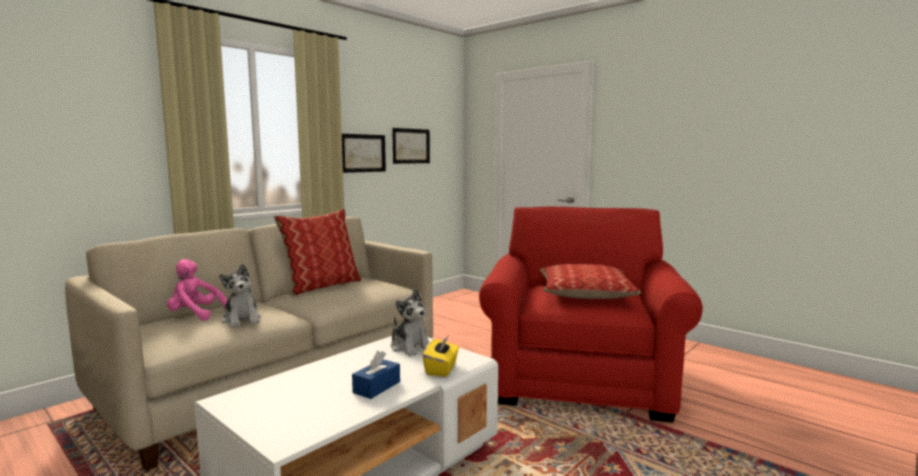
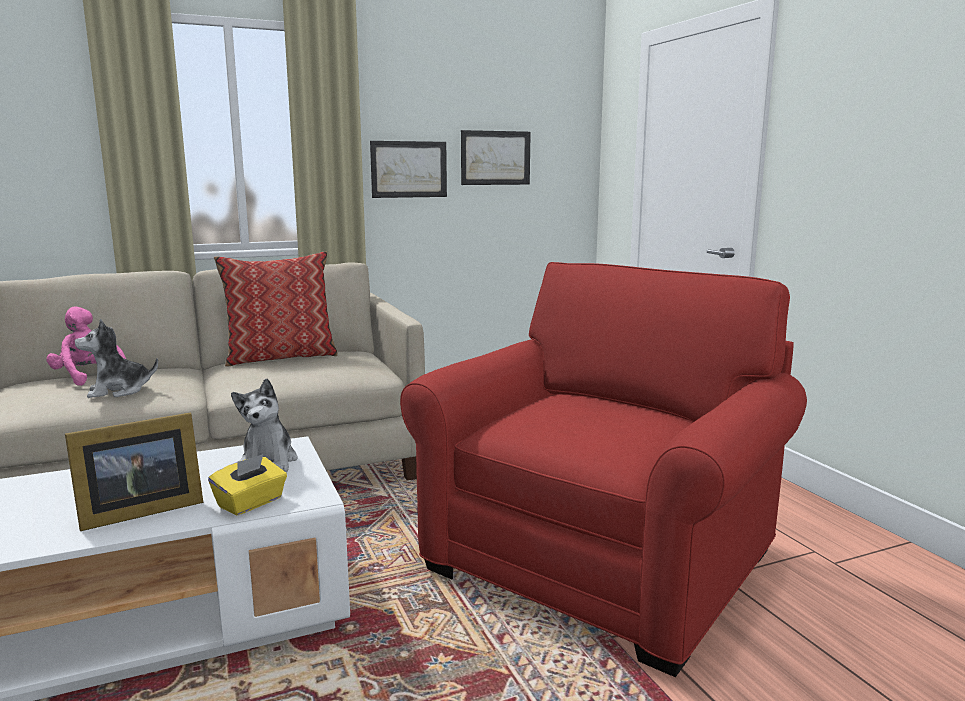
camera: 25 degrees right, 5 degrees up
(242, 320) = (118, 391): plush toy -> plush toy turned 75 degrees clockwise
(376, 387) = (137, 511): blue tissue box -> picture frame
(585, 293) = (593, 419): pillow -> none

